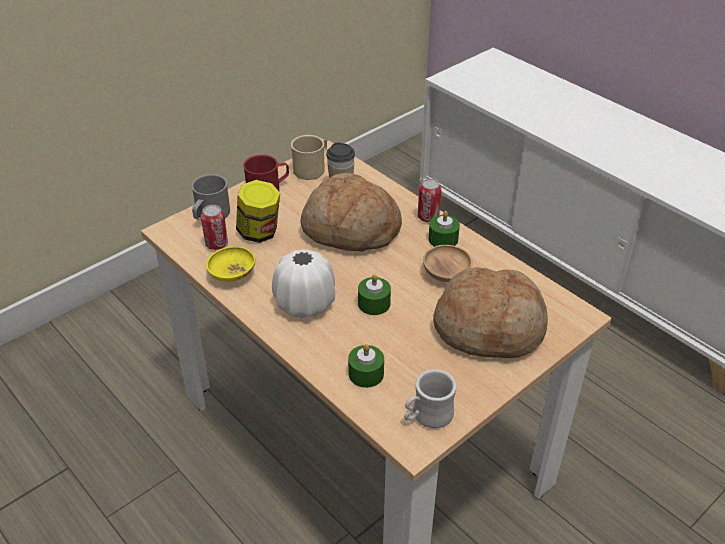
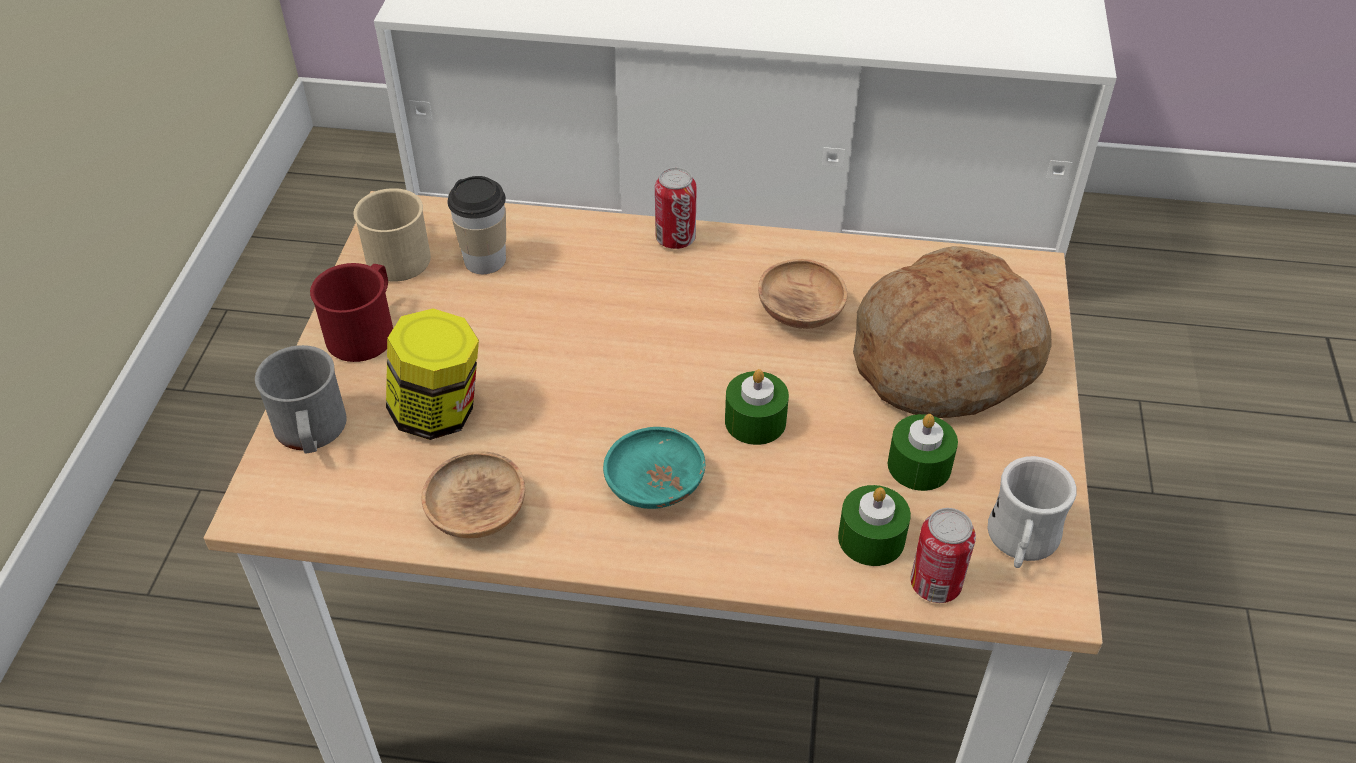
camera: 40 degrees left, 5 degrees up
(216, 244) = (386, 478): can -> can (935, 585)
(232, 274) = (477, 514): yellow bowl -> brown bowl
(305, 303) = (654, 486): white vase -> turquoise bowl
(350, 229) = (581, 323): bread -> none
(443, 239) = (735, 262): green candle -> green candle (919, 465)

